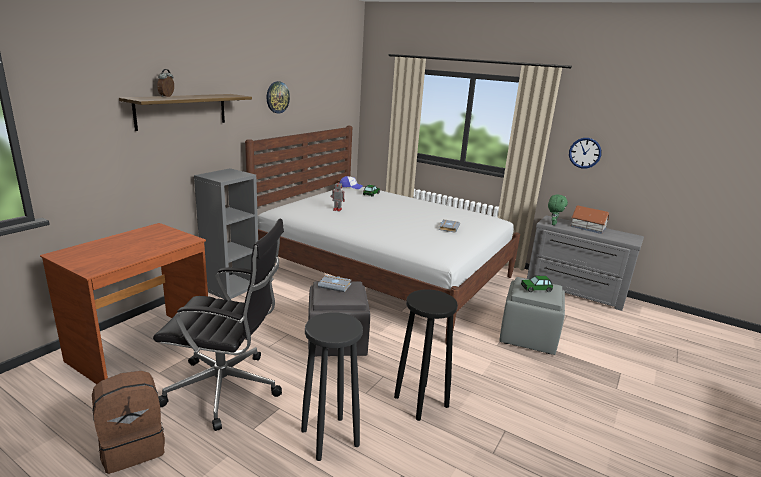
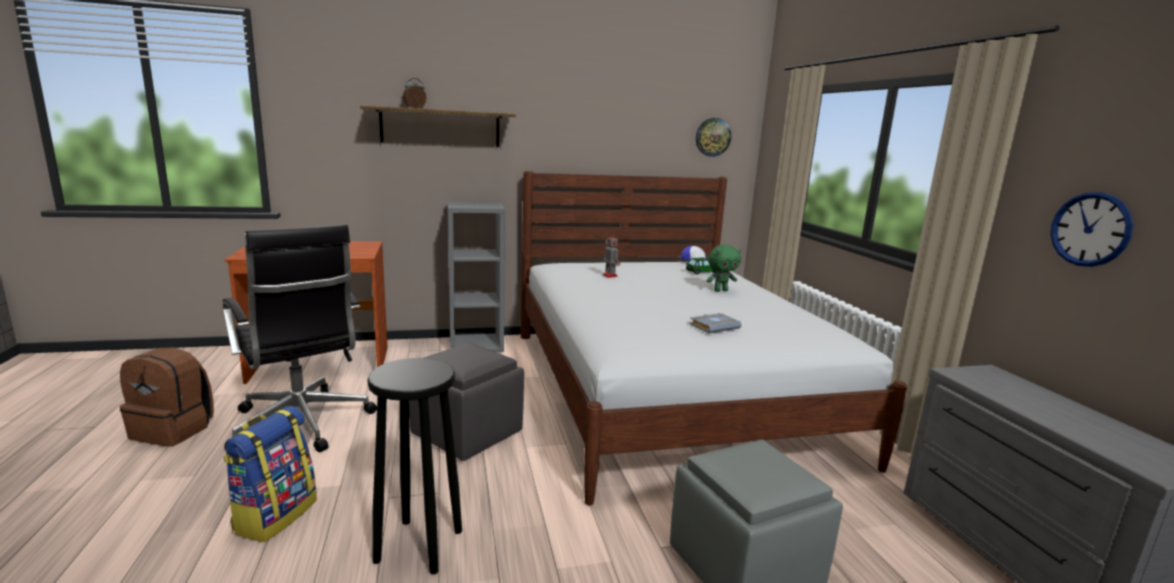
camera: 45 degrees right, 5 degrees down
(277, 97) = (588, 124): wall clock -> wall clock (713, 137)
(329, 437) = (275, 515): black stool -> backpack
(335, 285) = (471, 351): grey book -> none
(536, 288) = (749, 465): toy car -> none
(553, 224) = (972, 379): green plush toy -> green plush toy (720, 290)
(588, 228) = (1064, 410): toy house -> none

